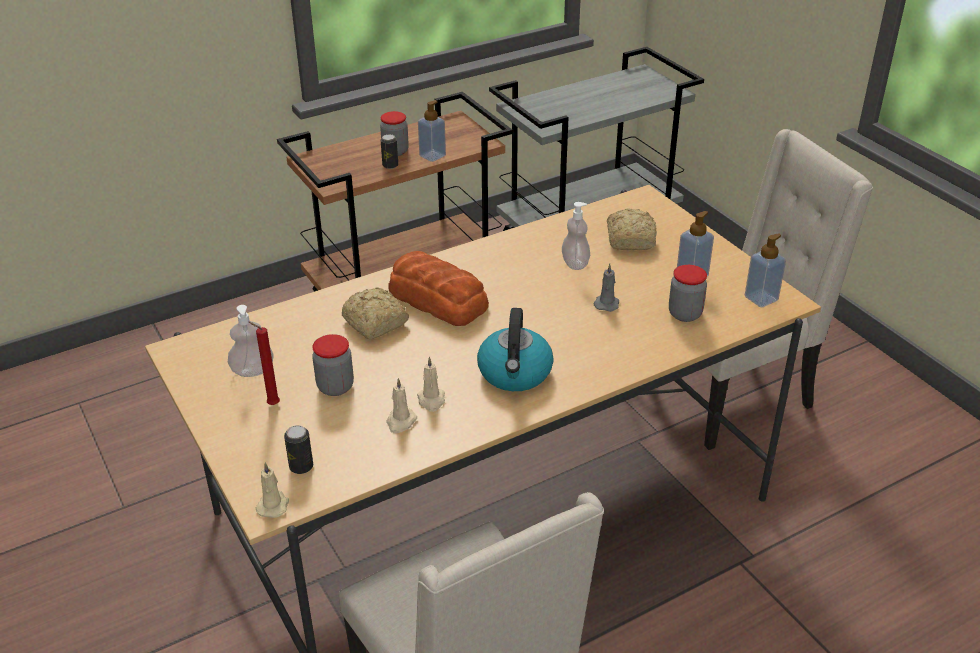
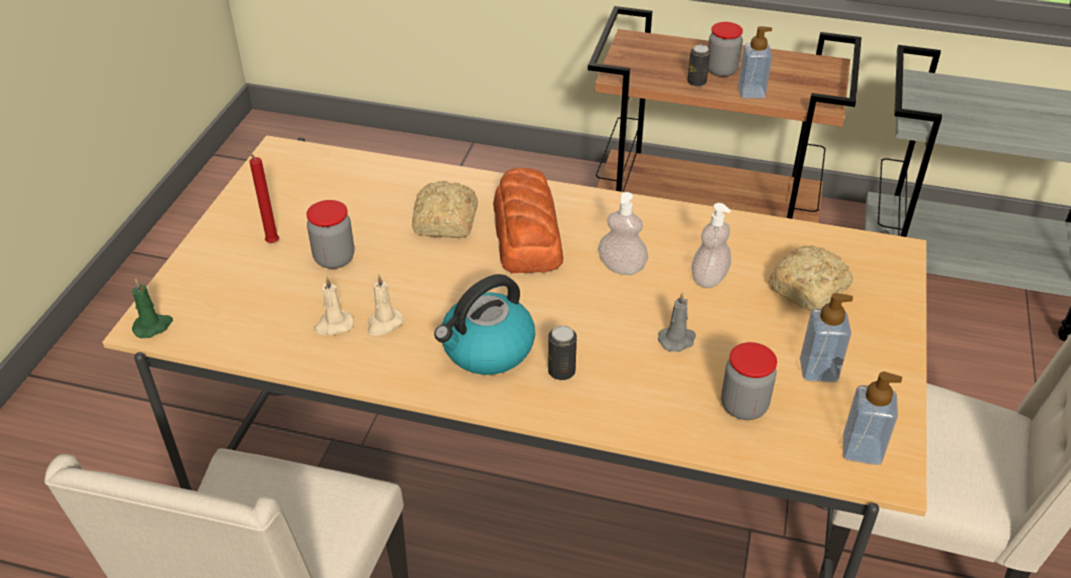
camera: 45 degrees right, 5 degrees up
(252, 371) = (301, 204): soap dispenser -> soap dispenser (621, 267)
(273, 505) = (153, 326): beige candle -> green candle
(301, 467) = (214, 309): can -> can (561, 371)

